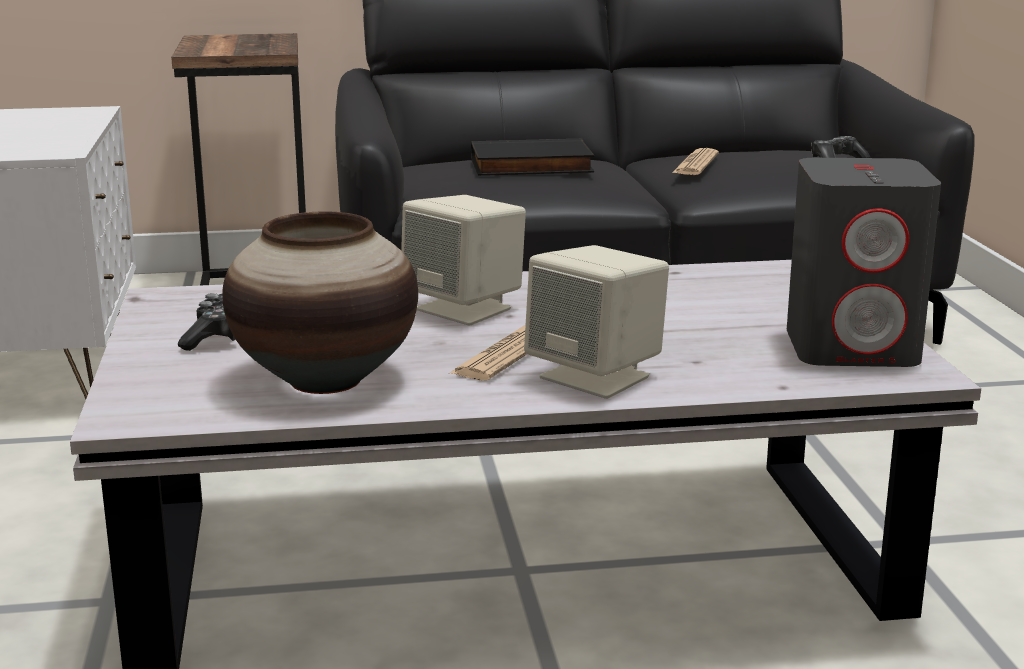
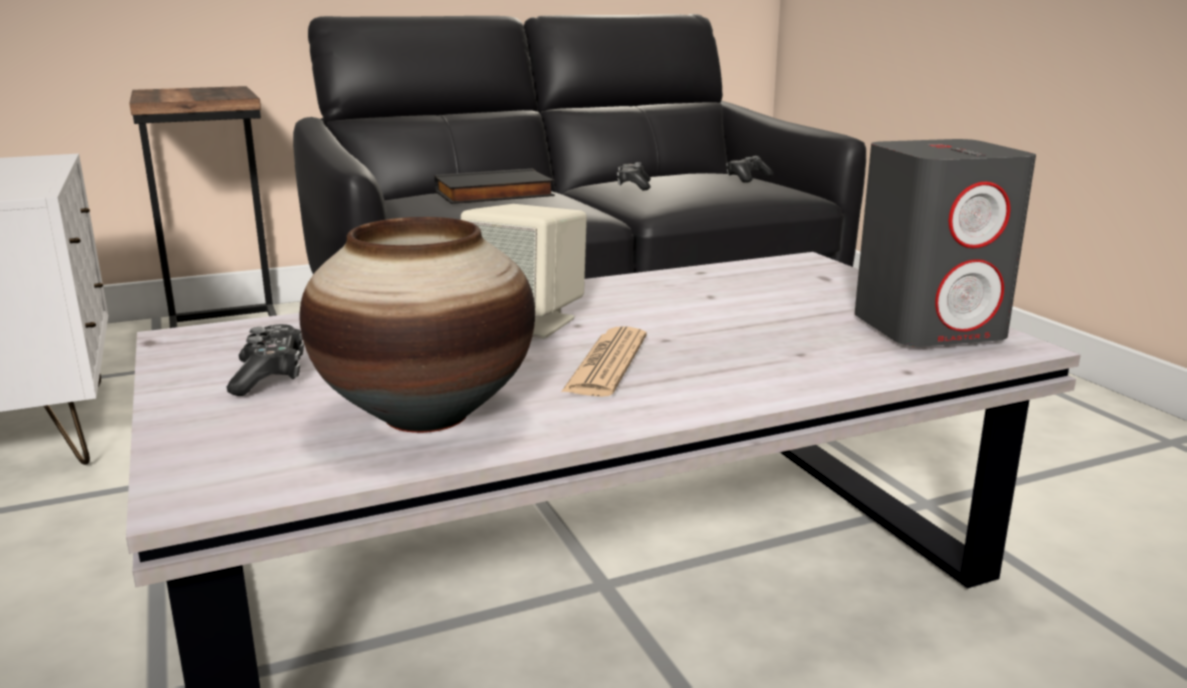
camera: 15 degrees left, 0 degrees up
(596, 377) = (719, 380): beige speaker -> none
(695, 164) = (633, 186): newspaper -> game controller

